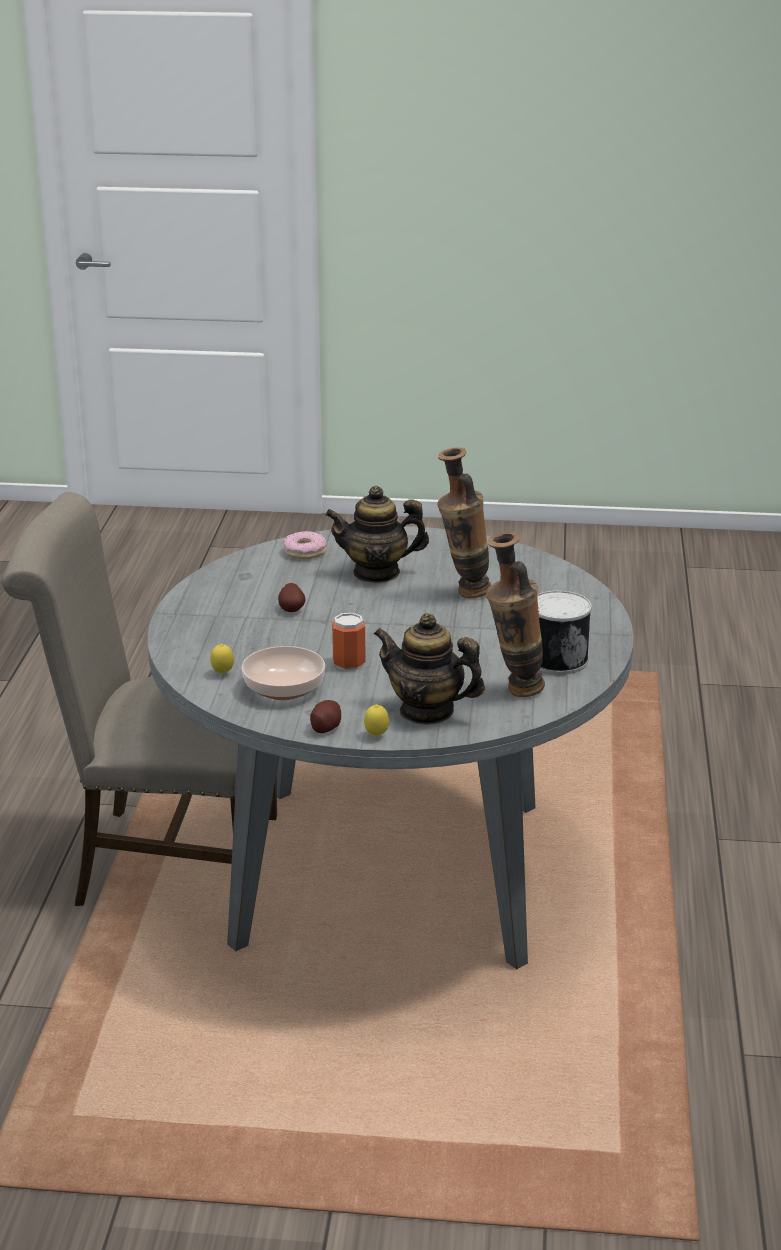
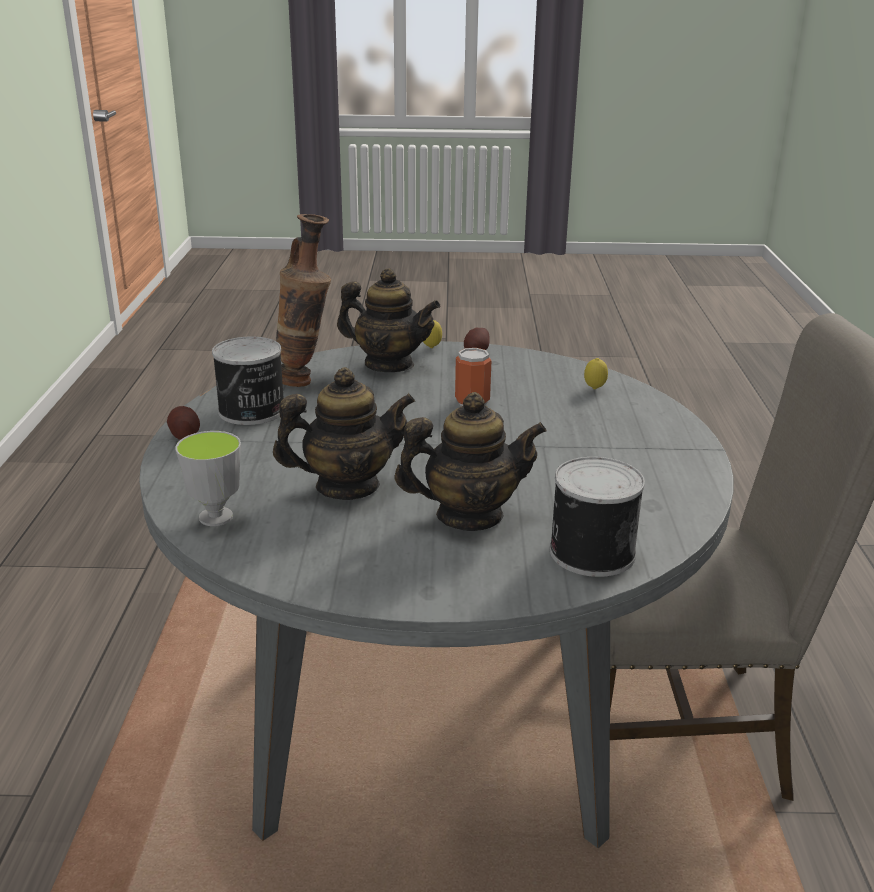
camera: 175 degrees right, 0 degrees up
(285, 688) = (526, 379): bowl -> none
(292, 609) = (561, 458): potato -> potato (184, 434)
(305, 552) = (589, 551): donut -> can
(463, 593) = (347, 486): vase -> teapot
(552, 577) = (216, 517): none -> cup

